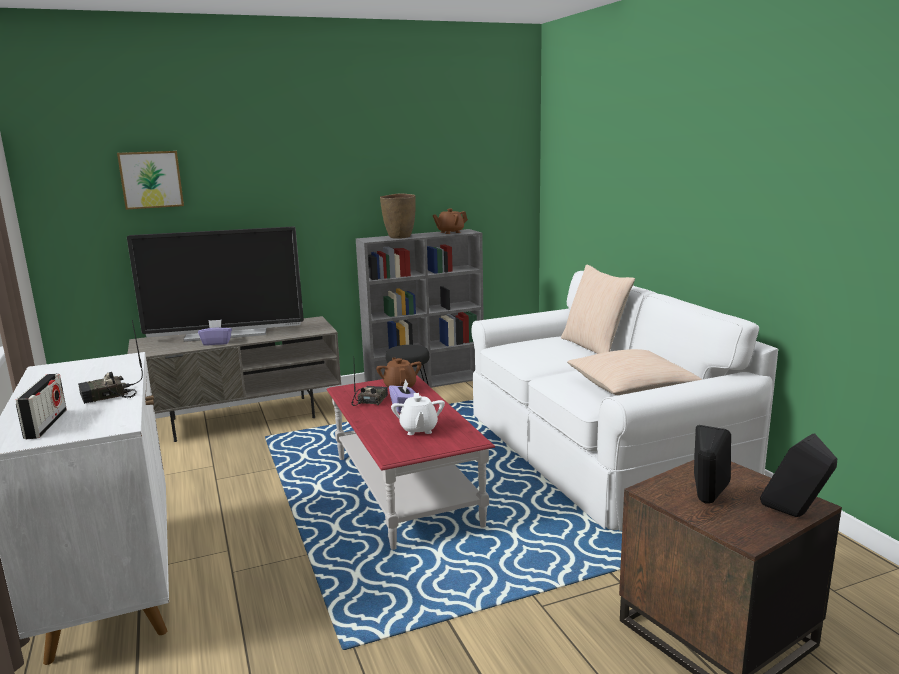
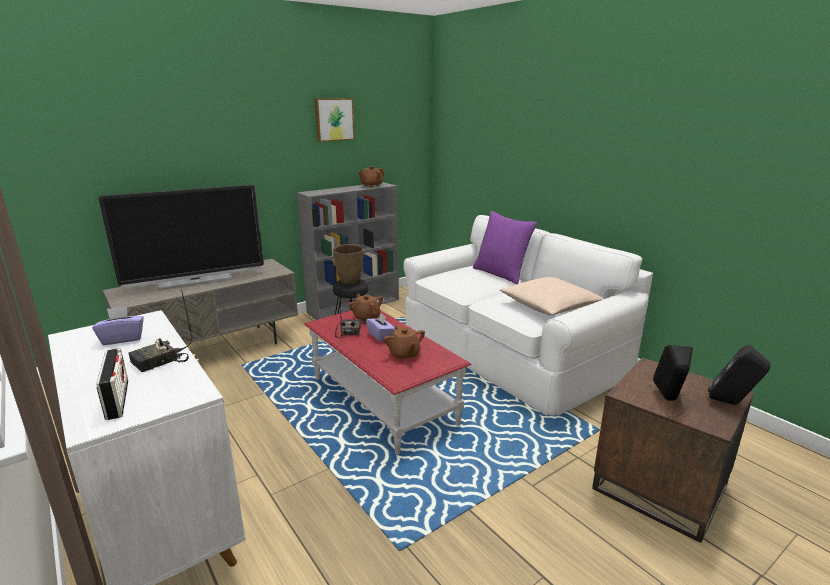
camera: 15 degrees left, 5 degrees up
(151, 179) = (114, 143): picture -> picture (334, 119)
(217, 343) = (191, 289): purple tissue box -> purple tissue box (123, 338)
(400, 237) = (334, 190): brown vase -> brown vase (350, 281)
(418, 429) = (404, 355): white teapot -> brown teapot
(594, 347) = (501, 274): beige pillow -> purple pillow

